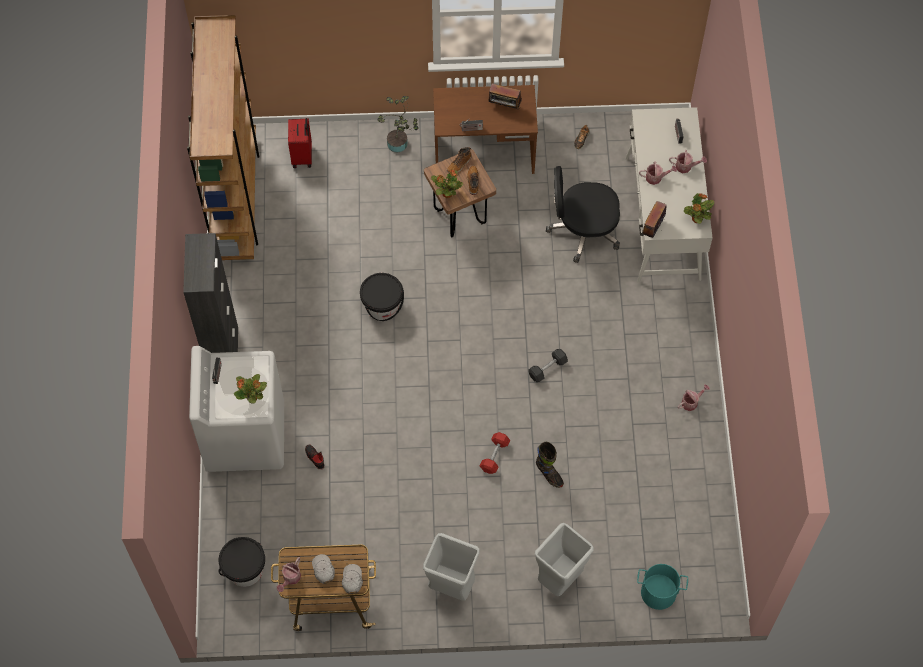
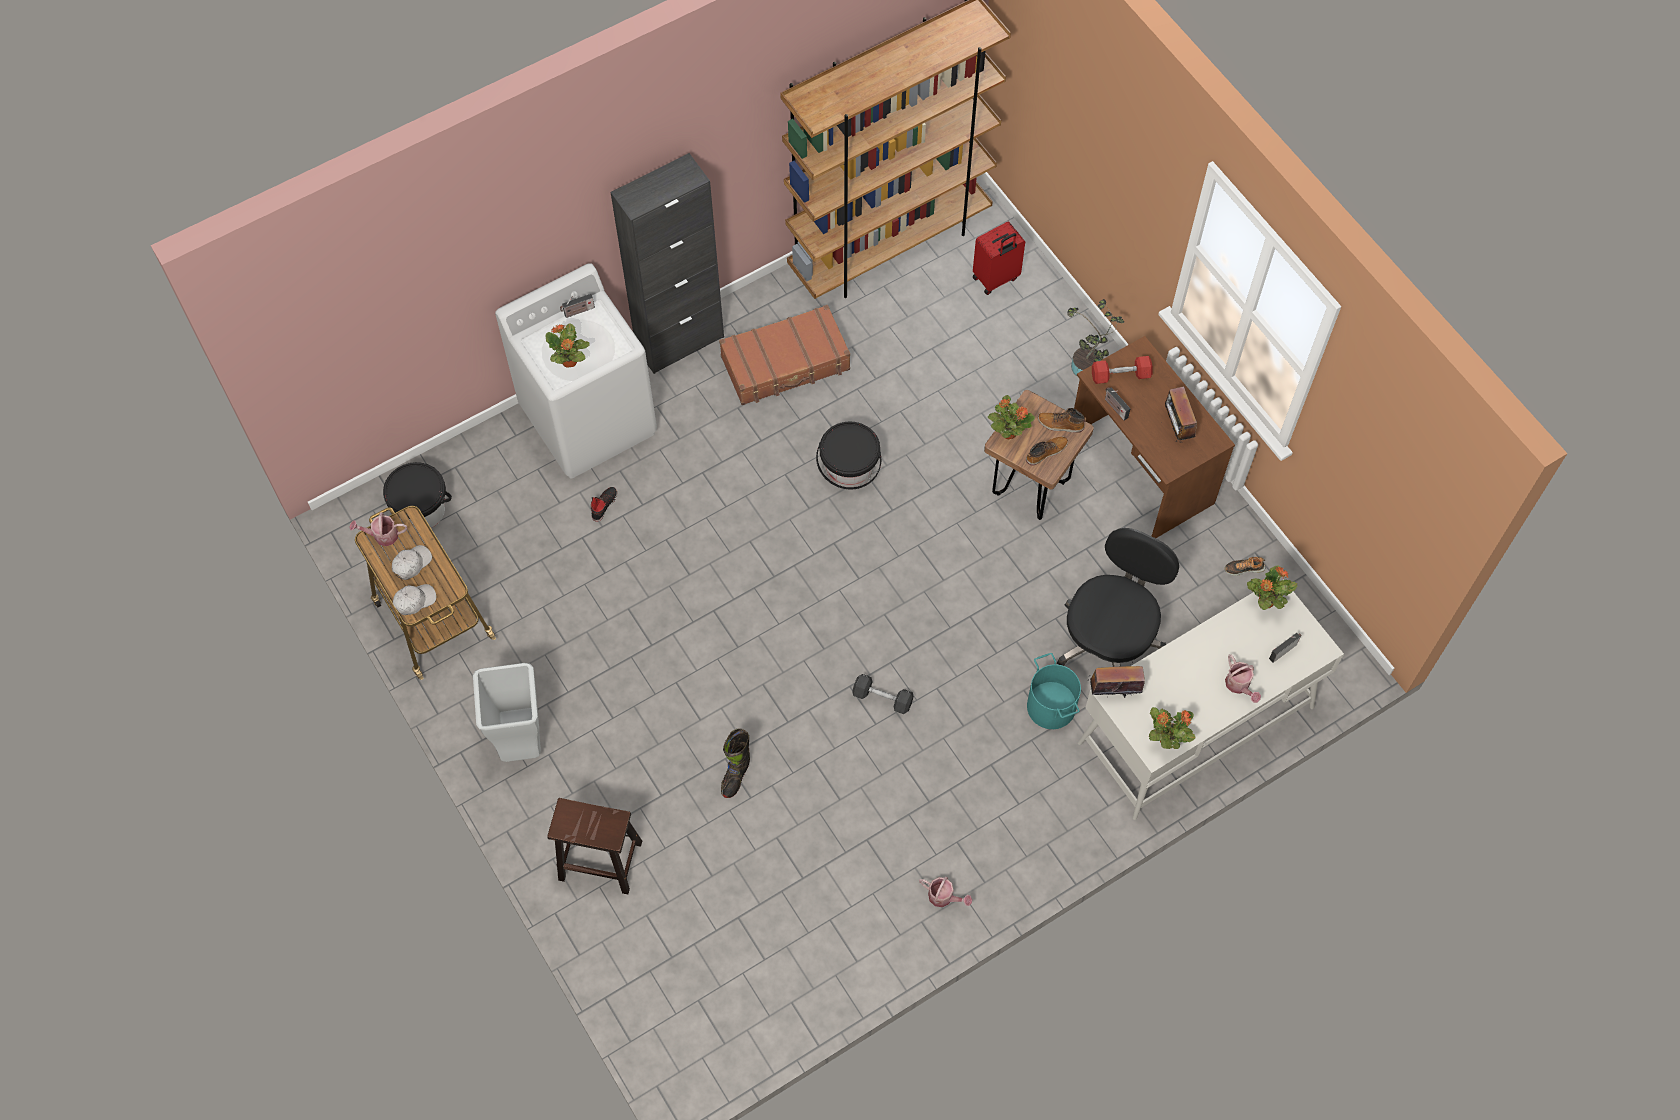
camera: 60 degrees right, 0 degrees up
(282, 302) = (786, 364): none -> brown suitcase
(494, 456) = (723, 699): red dumbbell -> red dumbbell (1120, 375)
(559, 579) = (599, 860): grey trash can -> brown stool
(583, 230) = (1109, 638): black office chair -> black office chair turned 60 degrees clockwise
(643, 125) = (1265, 601): none -> potted plant
(656, 177) = (1195, 657): watering can -> none
(658, 593) = (646, 990): turquoise bucket -> turquoise bucket (1050, 707)

